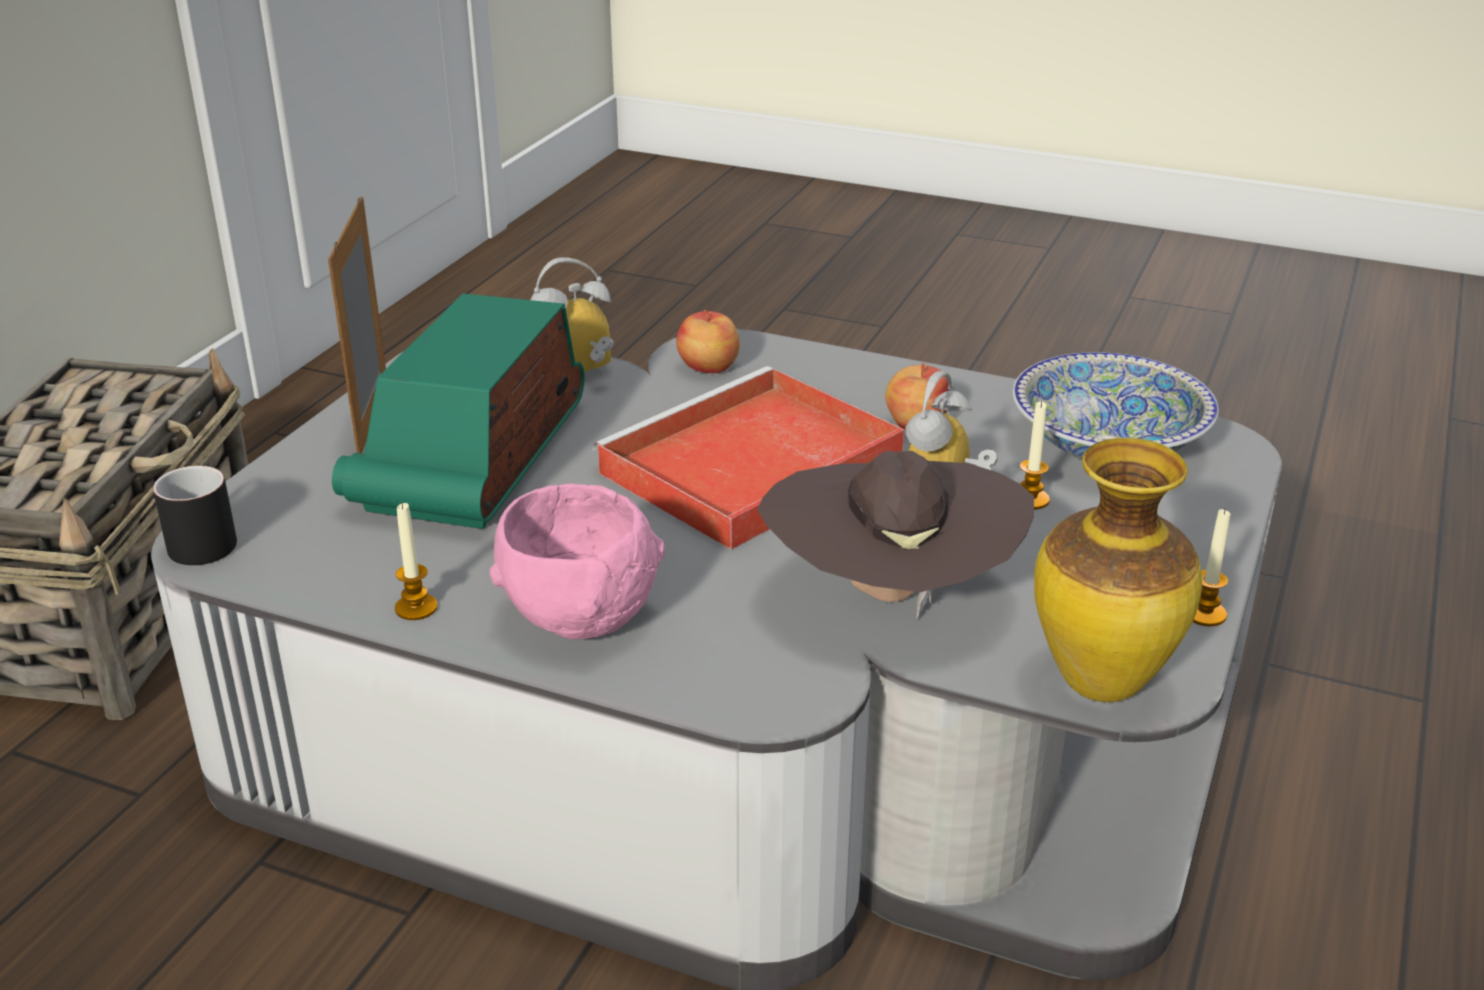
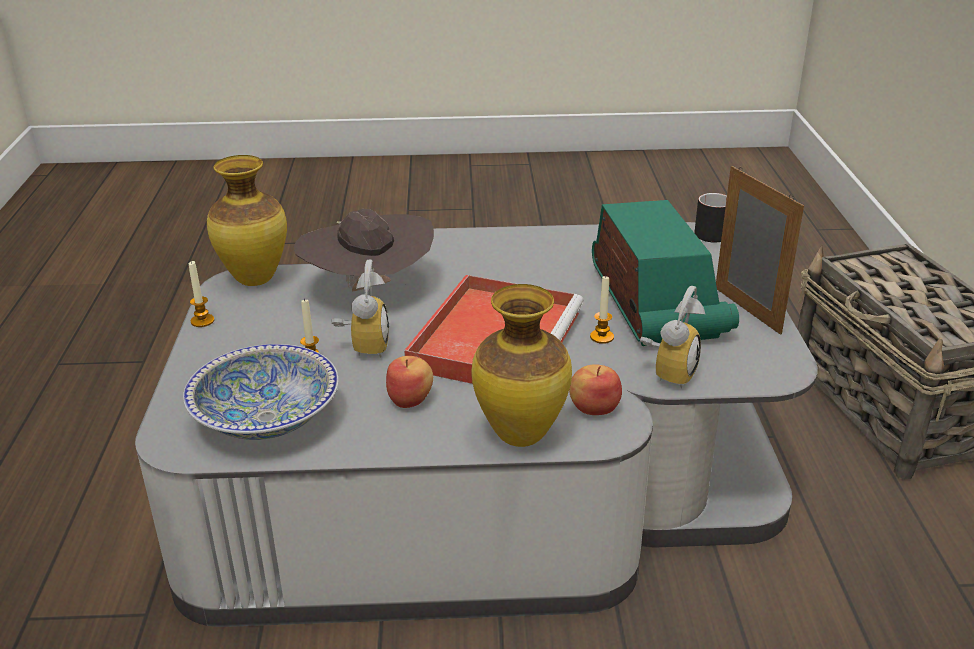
camera: 155 degrees right, 0 degrees up
(416, 608) = (582, 237): candle -> candle (602, 337)
(579, 616) = (509, 250): pink bowl -> none
(813, 364) = (520, 434): none -> vase

